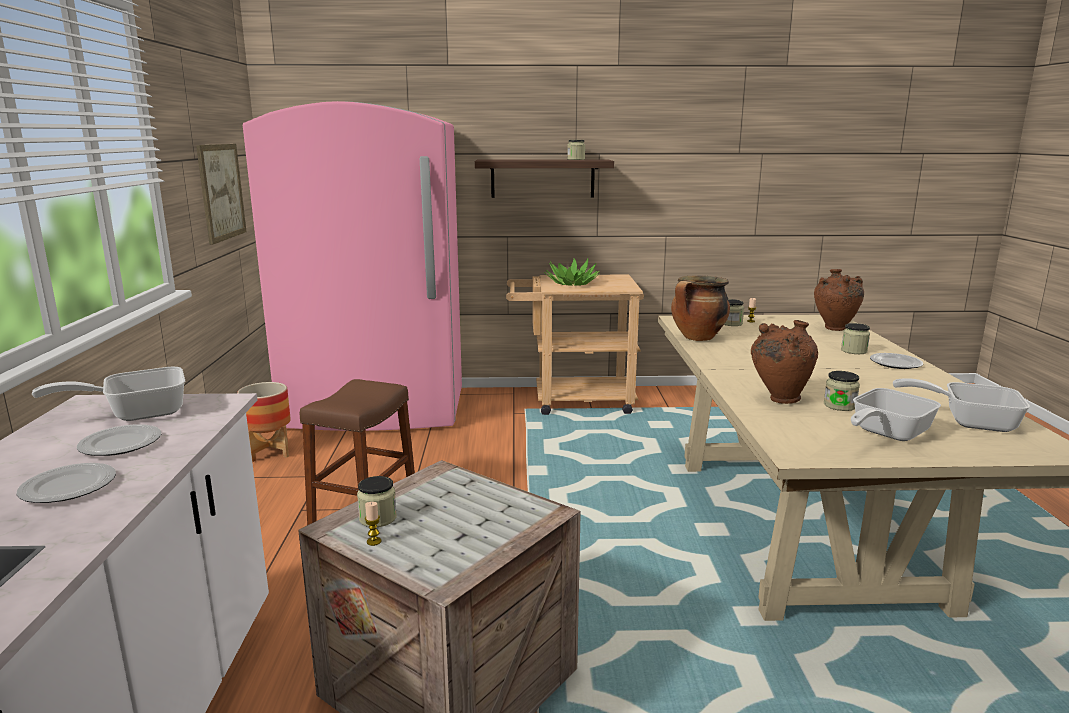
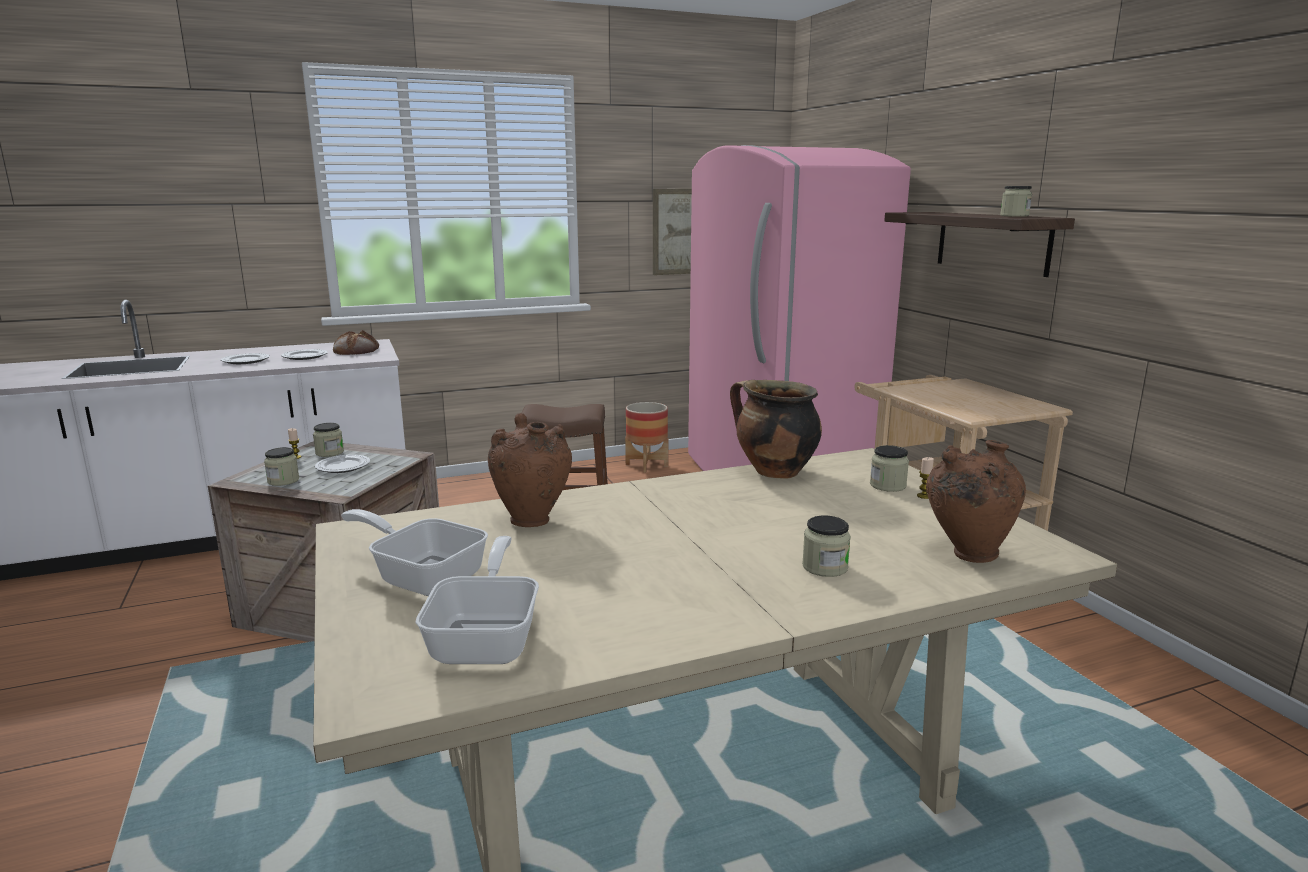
camera: 70 degrees right, 0 degrees up
(136, 413) = (356, 350): frying pan -> bread
(572, 283) = (940, 393): potted plant -> none
(839, 405) = (523, 552): jar -> jar (283, 481)
(896, 363) = (776, 598): plate -> plate (343, 467)

